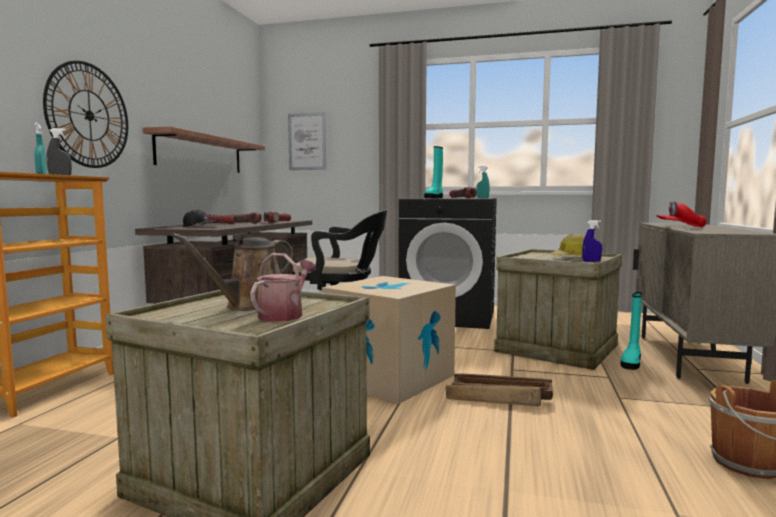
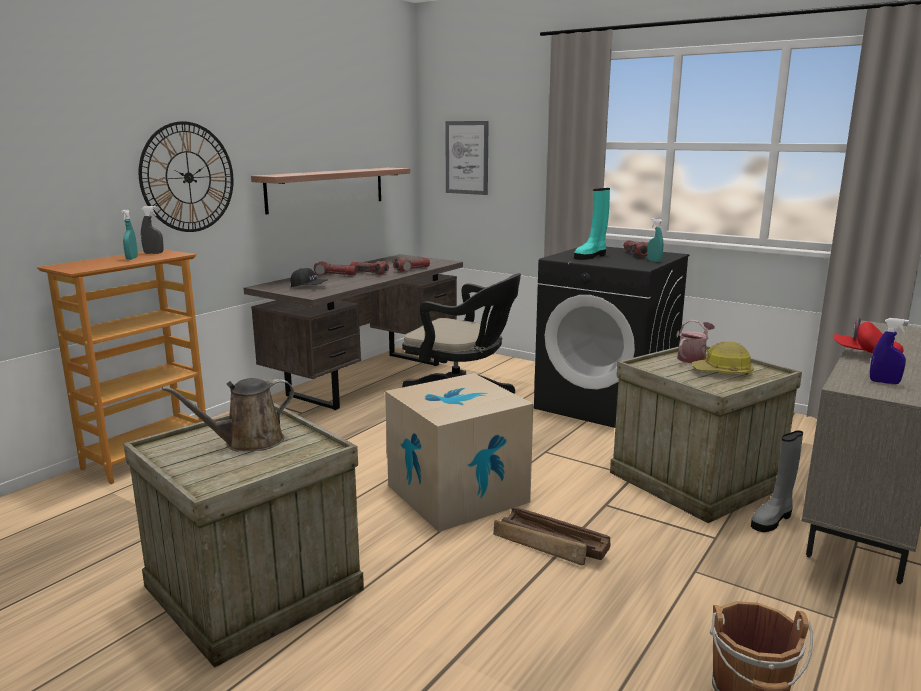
camera: 20 degrees right, 10 degrees up
(284, 315) = (259, 463): watering can -> watering can (693, 358)
(591, 261) = (732, 385): blue spray bottle -> blue spray bottle (884, 382)
(631, 362) = (772, 520): turquoise boot -> grey boot

